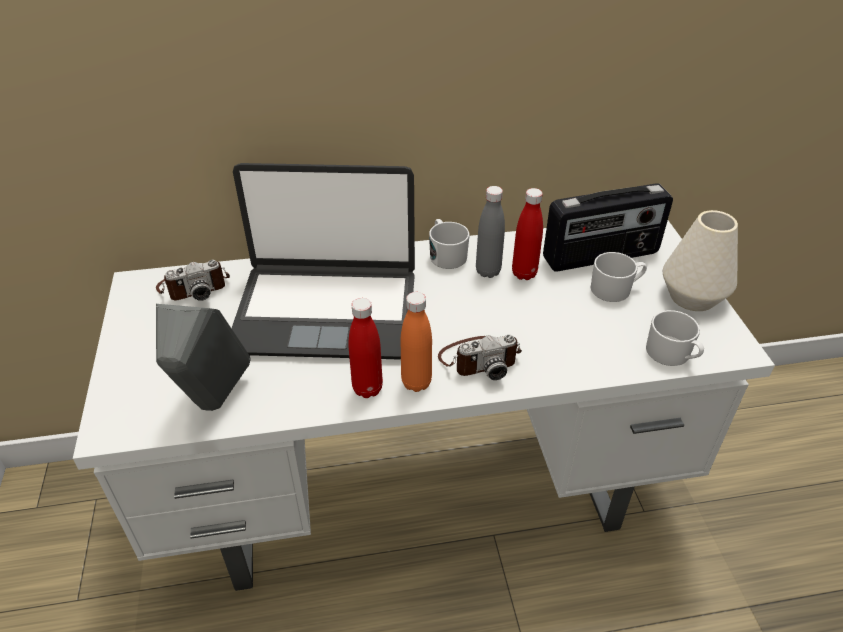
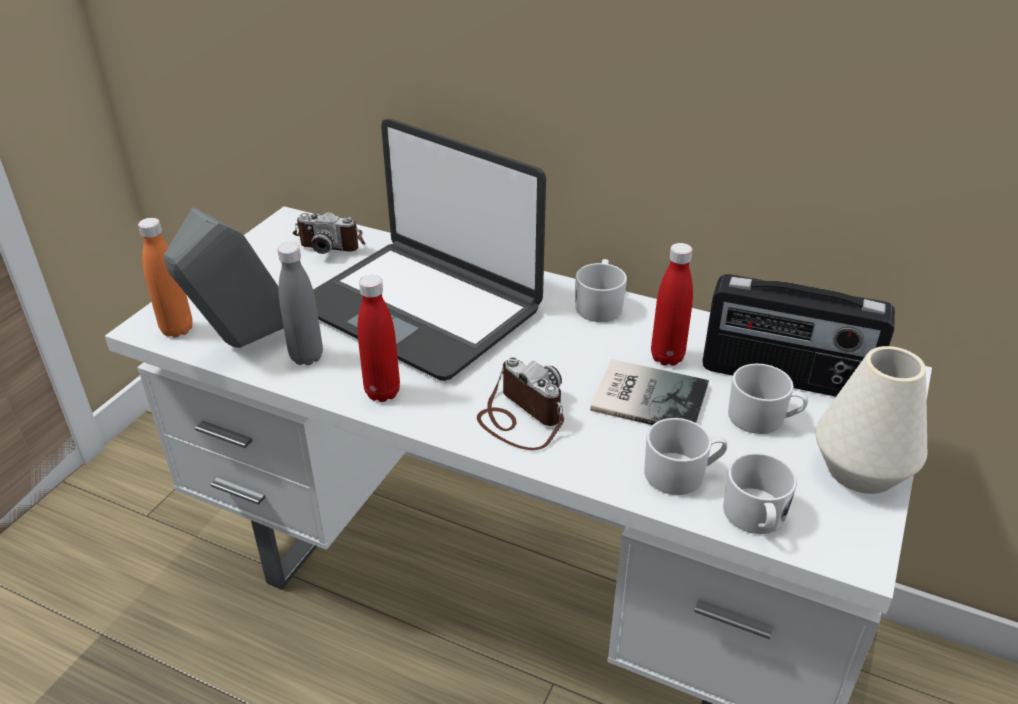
camera: 35 degrees right, 5 degrees down
(416, 382) = (433, 409): orange bottle -> orange bottle (177, 329)
(479, 359) = (520, 417): camera -> camera turned 150 degrees counterclockwise
(488, 271) = (627, 339): grey bottle -> grey bottle (306, 357)
(539, 305) = (647, 395): none -> book
(609, 347) = (682, 474): none -> white mug

